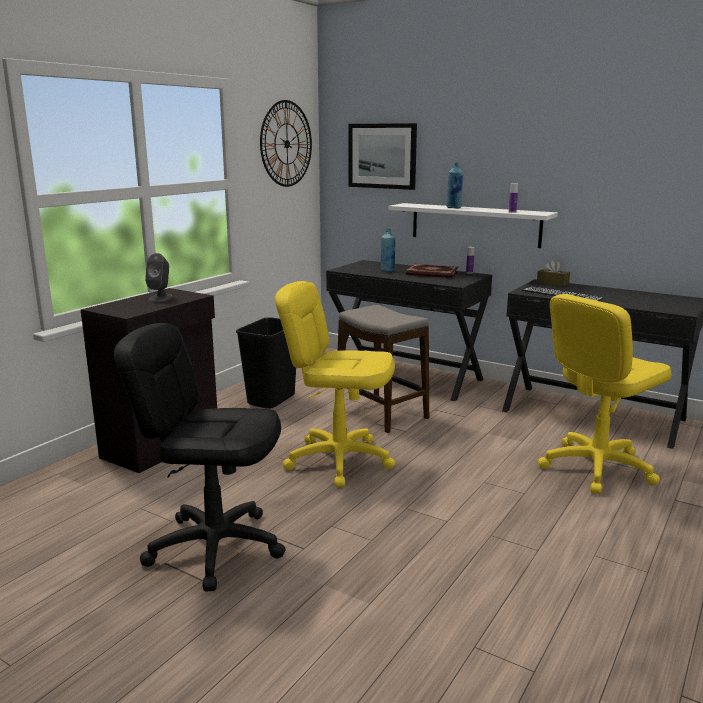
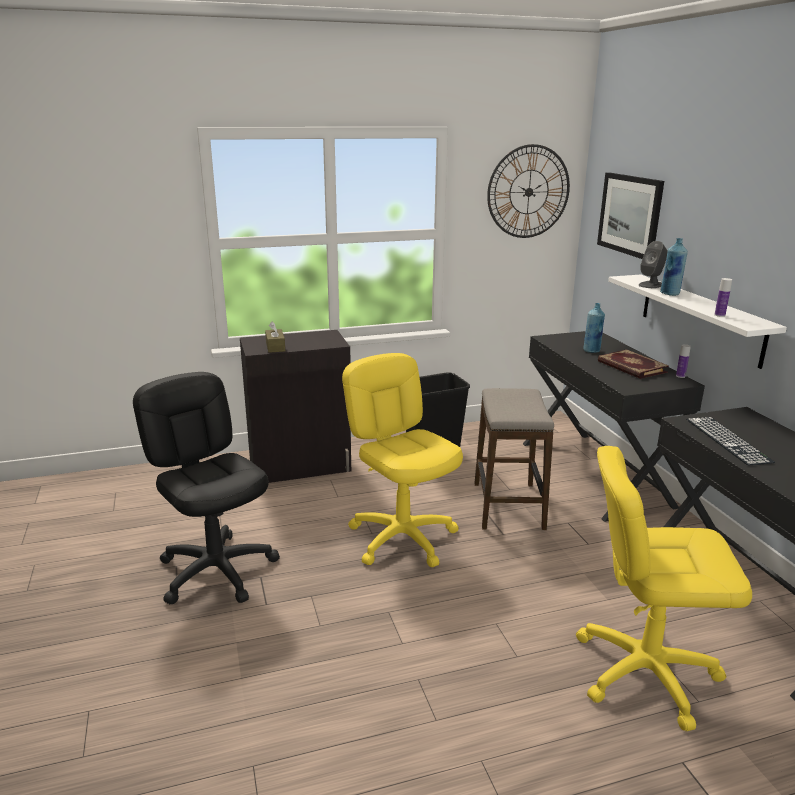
camera: 40 degrees right, 5 degrees up
(160, 298) = (307, 340): grey speaker -> grey speaker (651, 285)
(552, 283) = (755, 419): brown tissue box -> brown tissue box (275, 347)

